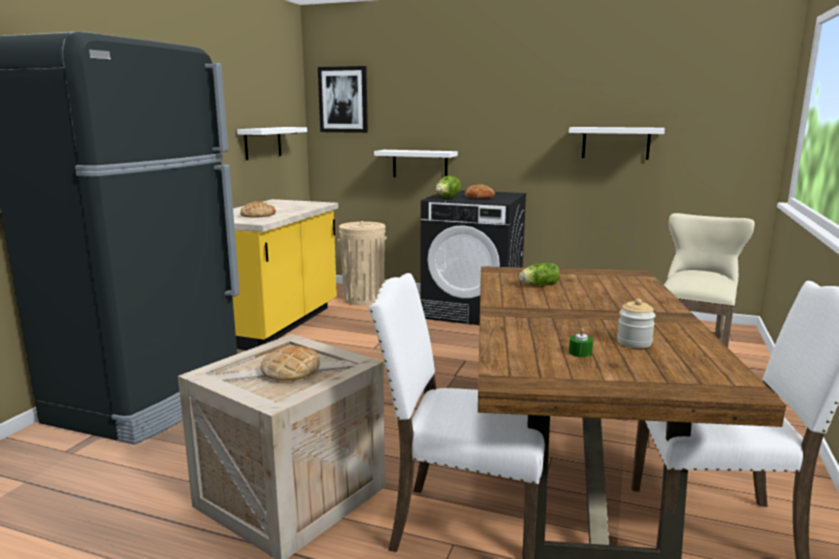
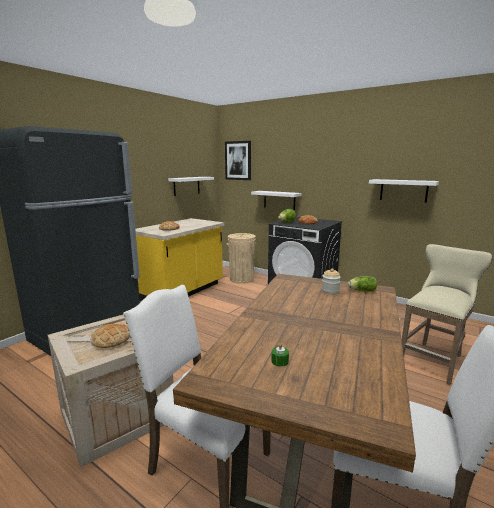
camera: 15 degrees right, 0 degrees up
(538, 285) = (302, 293): lettuce -> lettuce (361, 290)
(634, 342) = (330, 356): jar -> jar (330, 291)

